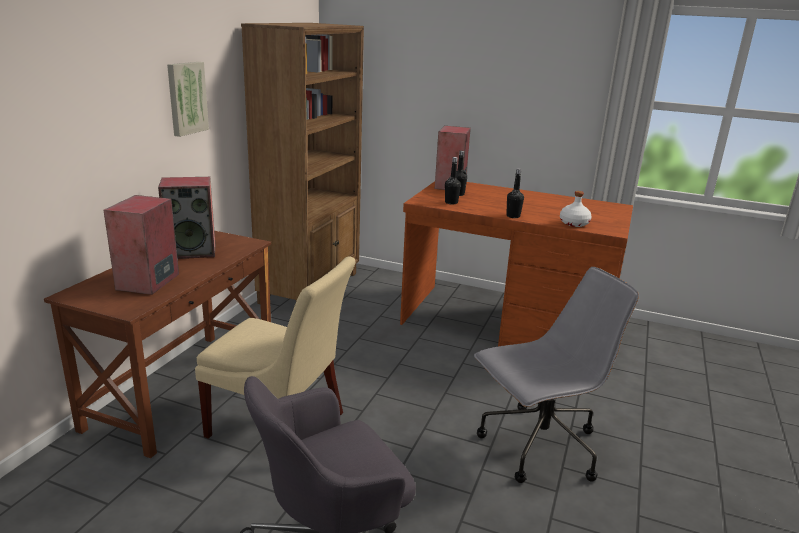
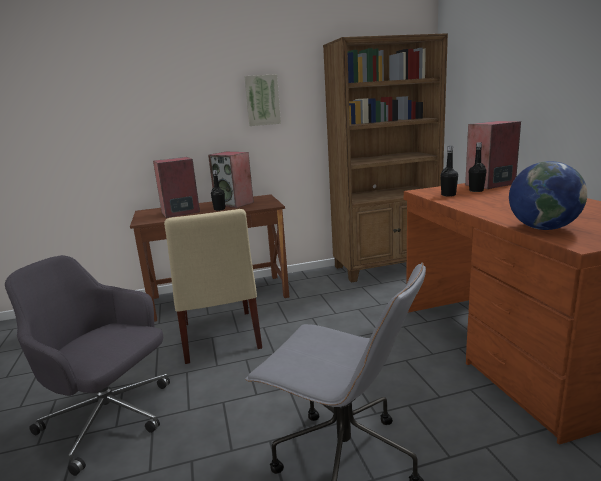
camera: 55 degrees right, 5 degrees down
(513, 216) = (481, 212): black bottle -> black bottle (219, 209)
(573, 223) = (542, 228): white bottle -> globe

